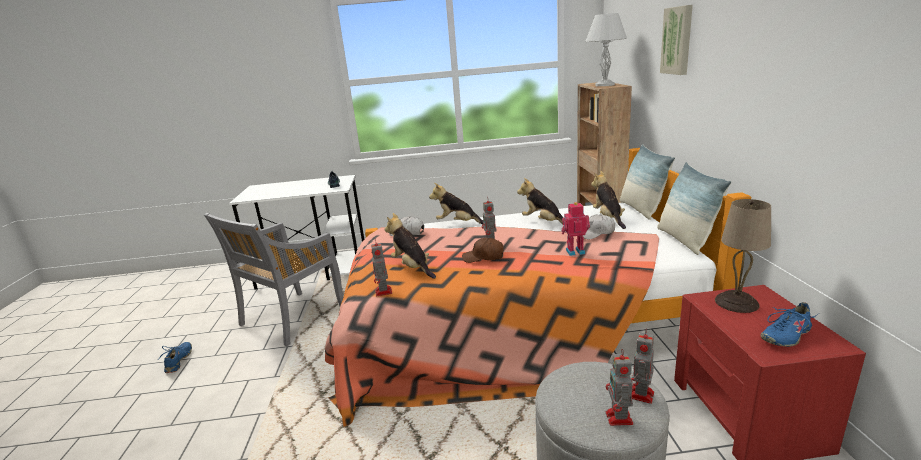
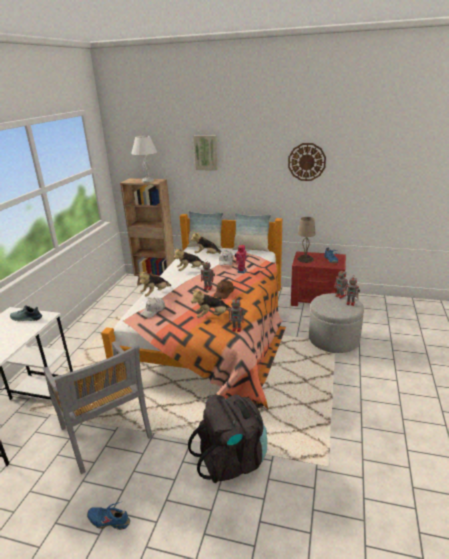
camera: 70 degrees left, 5 degrees up
(245, 419) = (232, 460): none -> black backpack
(823, 62) = (306, 162): none -> wall clock

